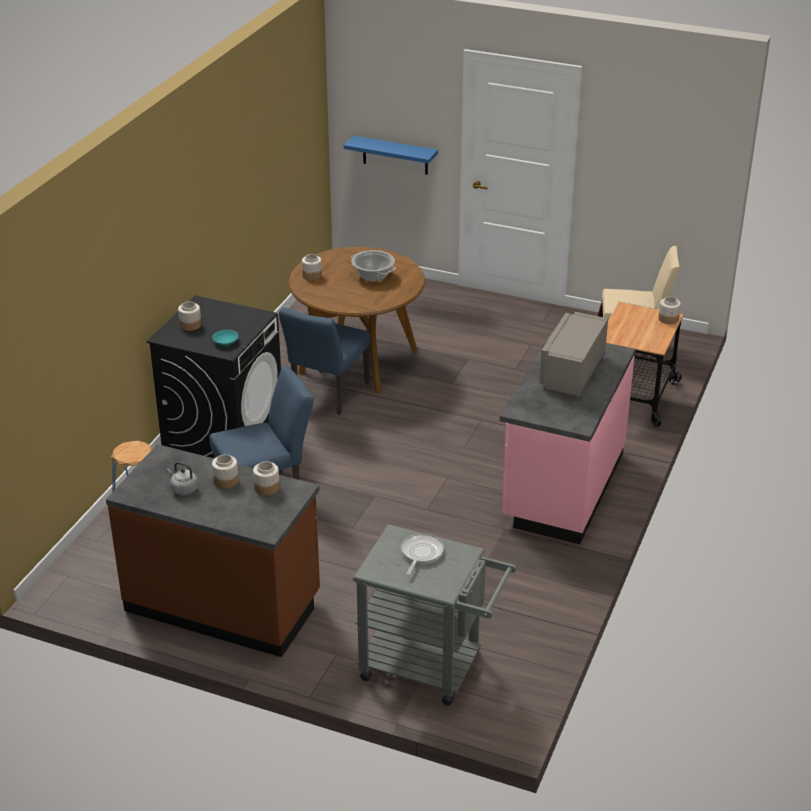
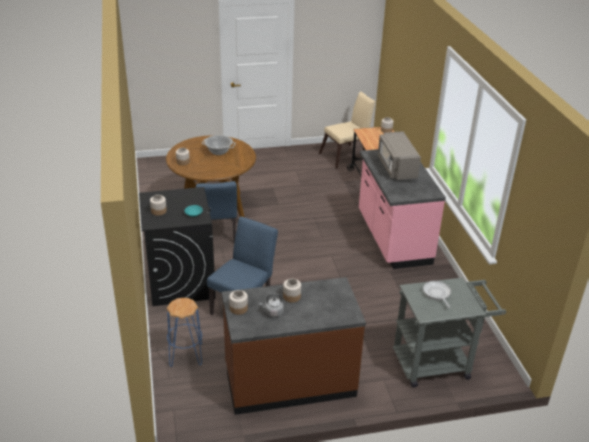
camera: 35 degrees left, 0 degrees up
(266, 488) = (320, 291): jar -> jar (238, 309)
(395, 155) = (176, 78): blue shelf -> none

